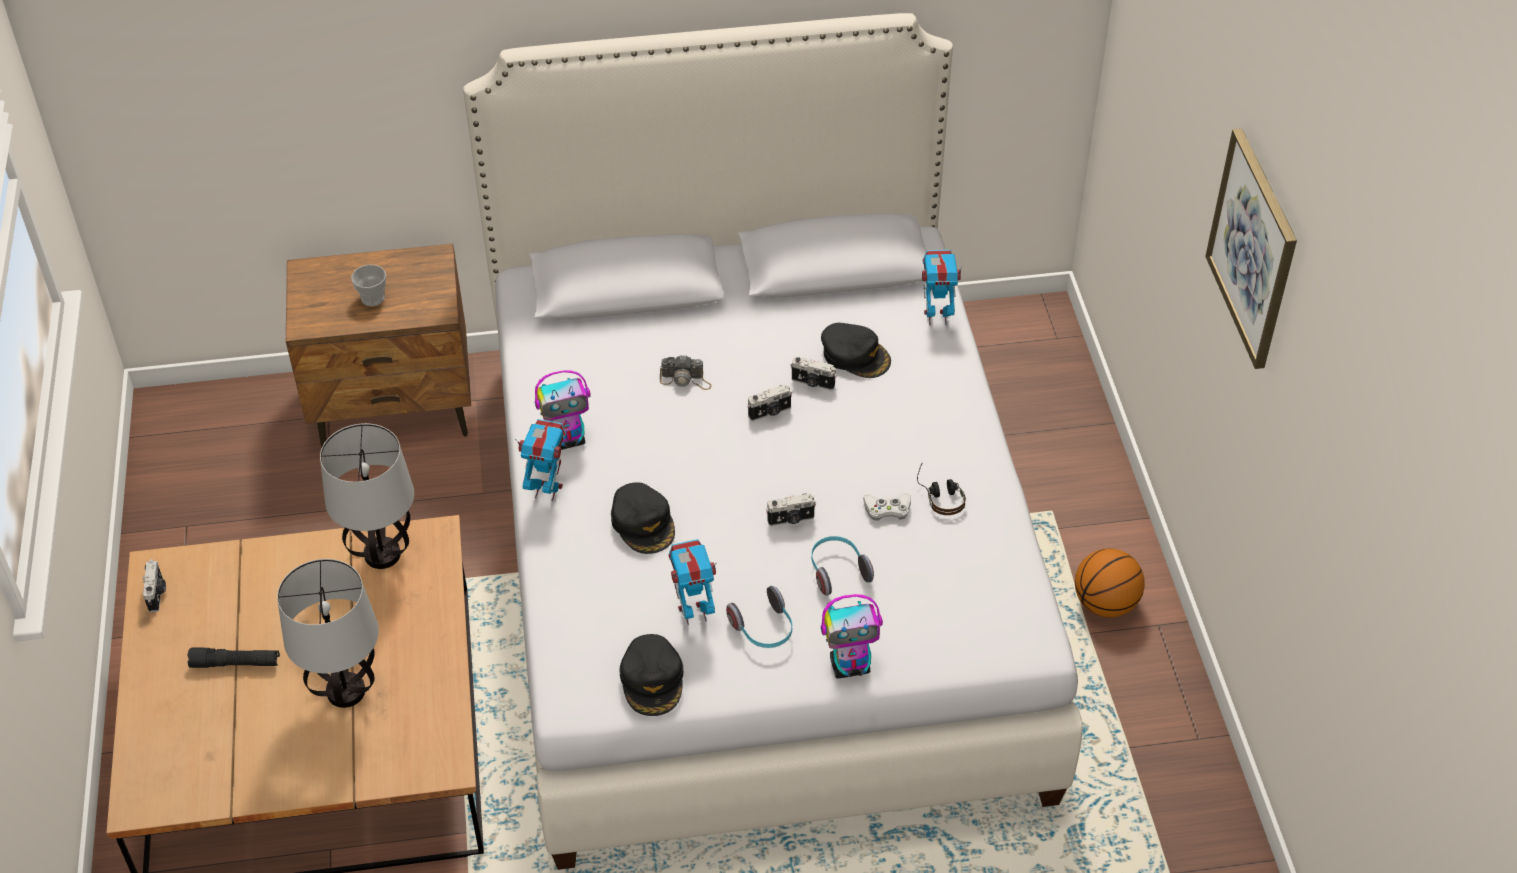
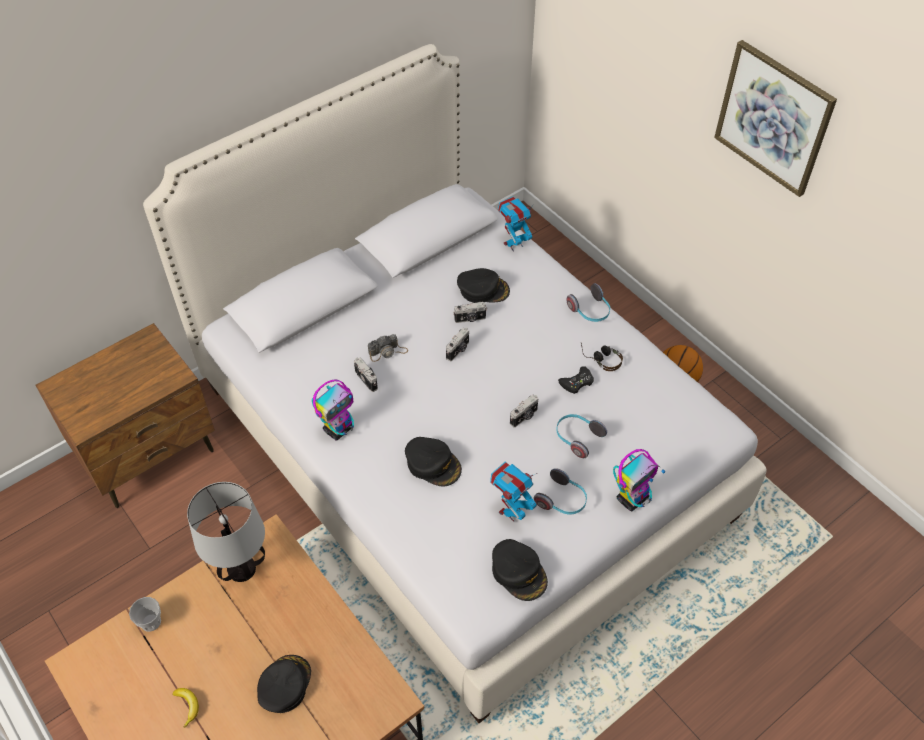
camera: 30 degrees left, 5 degrees up
(157, 594) = (89, 683): camera -> camera (367, 379)
(235, 663) = (187, 706): black flashlight -> banana
(345, 692) = (284, 685): table lamp -> black cap
(373, 298) = (121, 386): cup -> cup (150, 622)
(547, 490) = (350, 471): toy robot -> none
(887, 509) = (577, 382): white game controller -> black game controller
(972, 435) = (590, 311): none -> headphones

